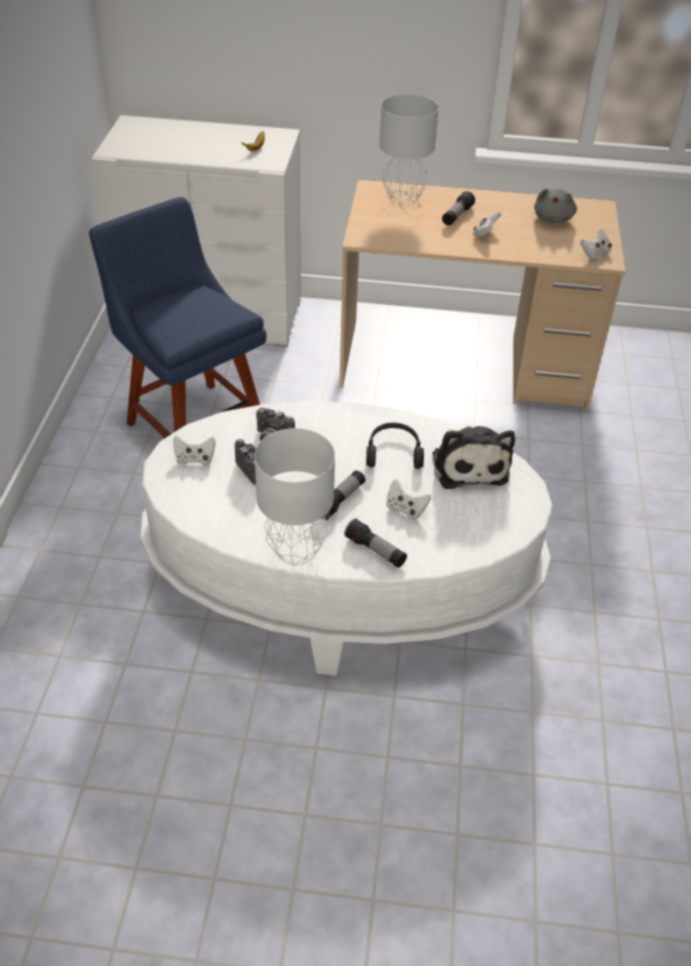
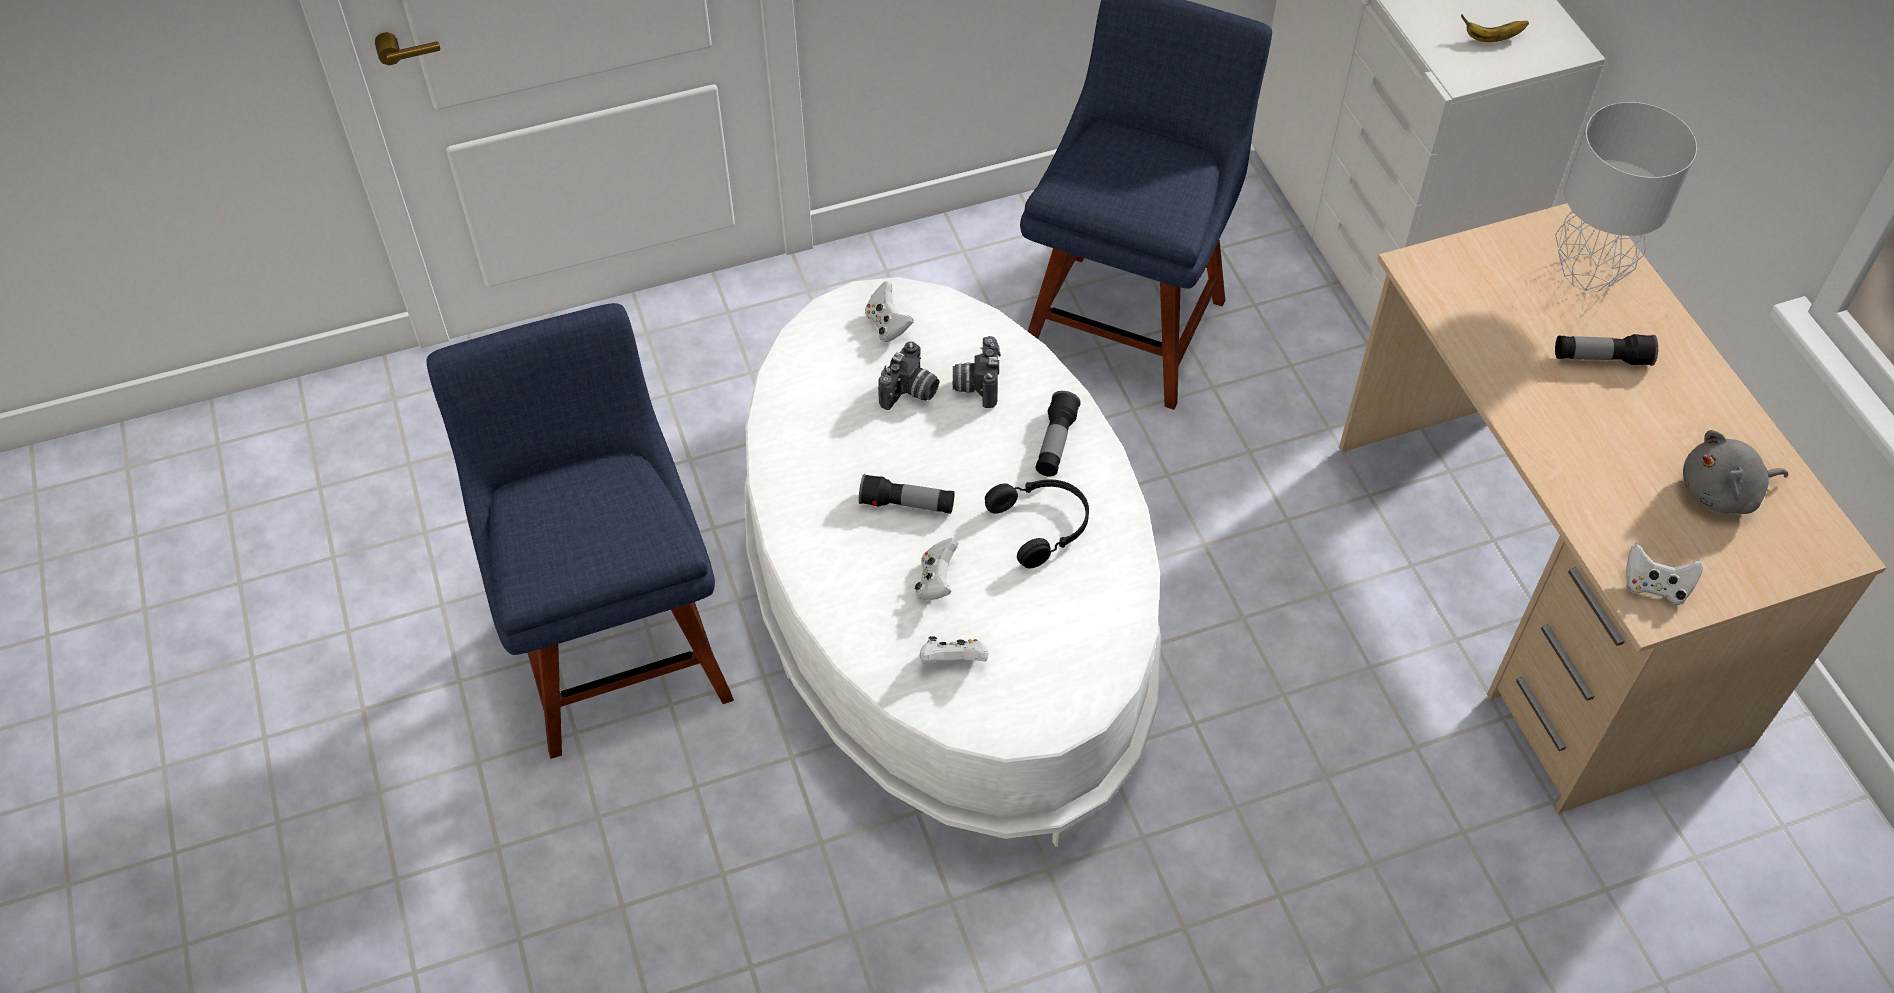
camera: 65 degrees right, 10 degrees up
(249, 763) = (617, 645): none -> blue chair
(297, 551) = (790, 498): grey table lamp -> none
(375, 551) = (838, 578): flashlight -> flashlight (1055, 443)
(469, 465) = (1075, 623): plush toy -> none
(485, 234) = (1578, 414): white game controller -> white game controller (953, 661)

